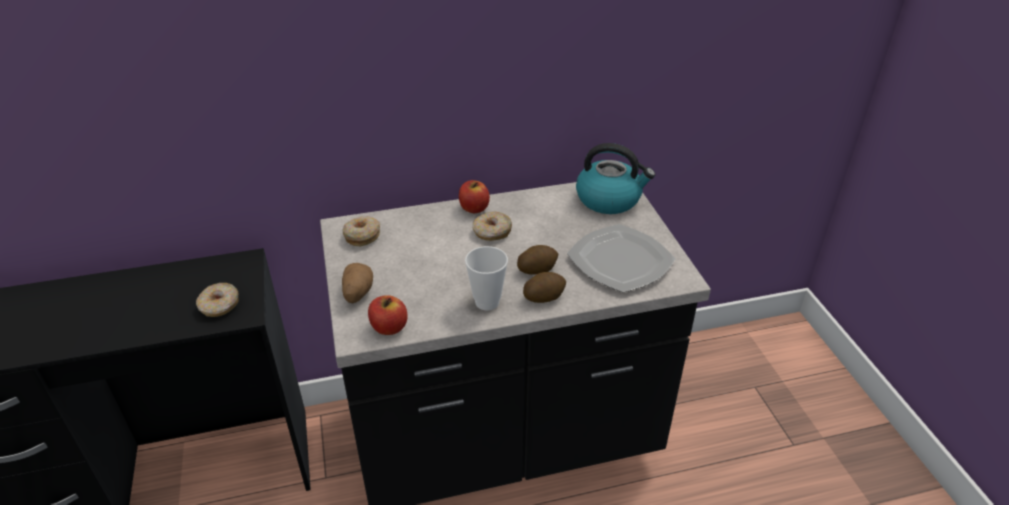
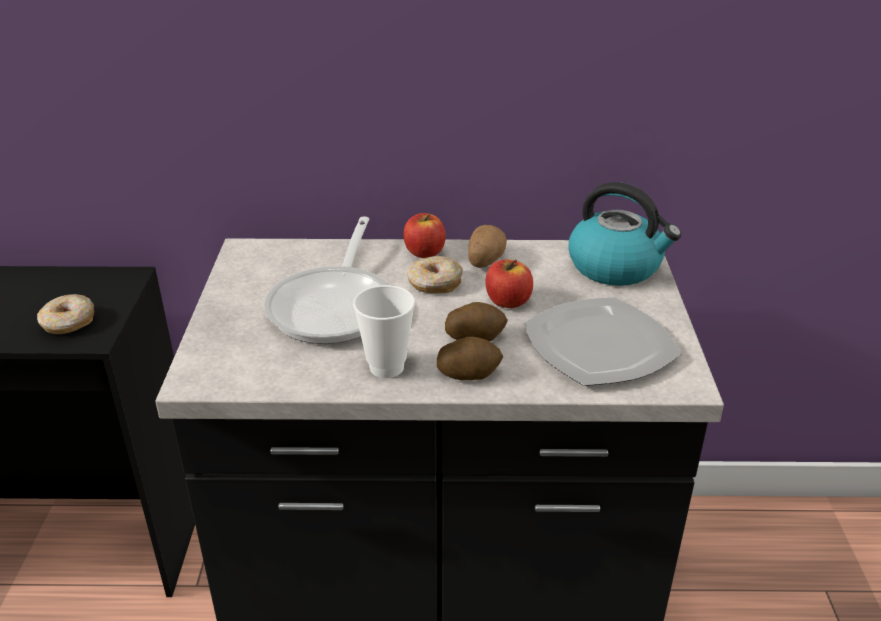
camera: 15 degrees right, 5 degrees down
(357, 293) = (223, 329): potato -> potato (484, 261)
(362, 236) = (265, 264): donut -> none
(389, 327) = (241, 376): apple -> apple (507, 301)
(430, 261) = (335, 305): none -> frying pan

